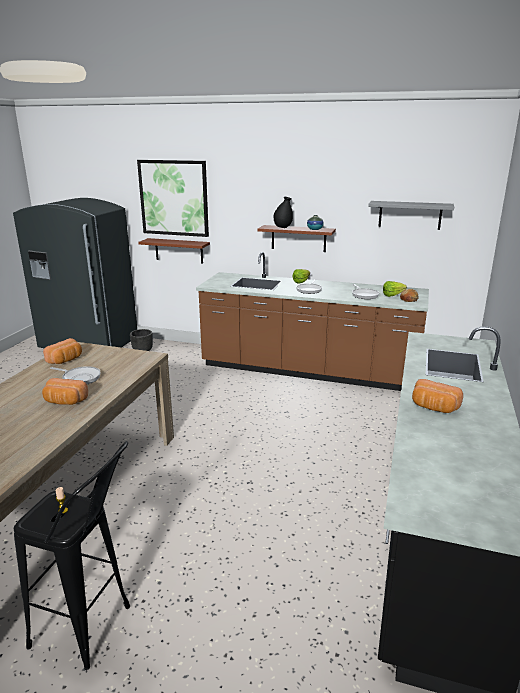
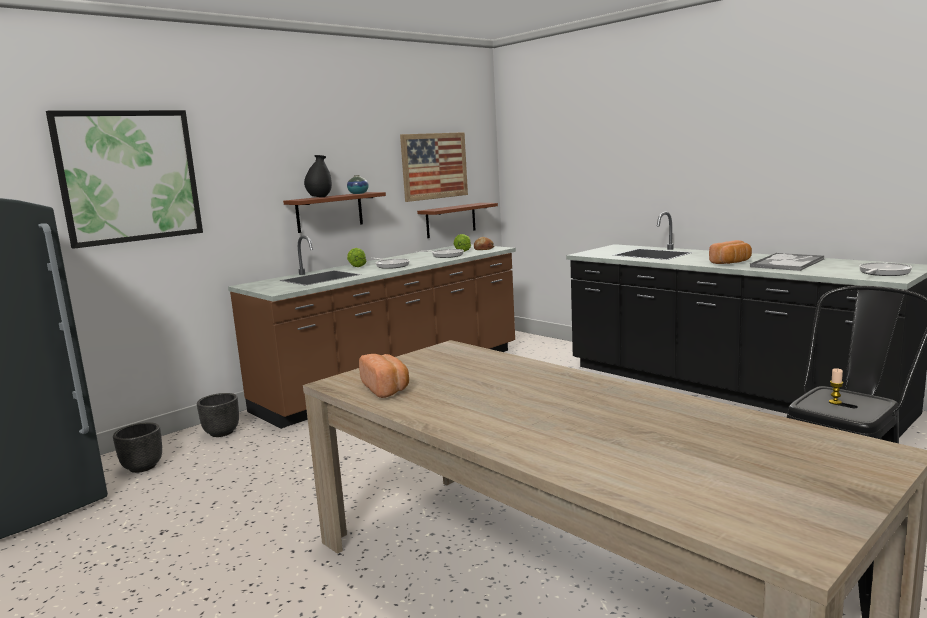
camera: 60 degrees left, 10 degrees down
(65, 401) = (551, 390): bread -> none
(80, 378) = (474, 381): frying pan -> frying pan (883, 273)
(179, 250) = (147, 268): brown shelf -> brown shelf (451, 220)
(191, 353) = (222, 432): none -> black planter
(410, 215) = (434, 166): grey shelf -> picture
(461, 439) = (787, 263): none -> tray

